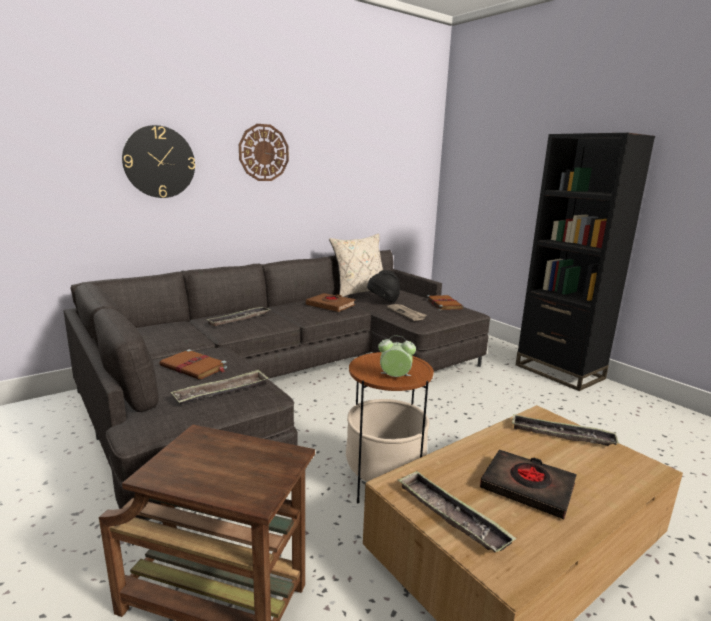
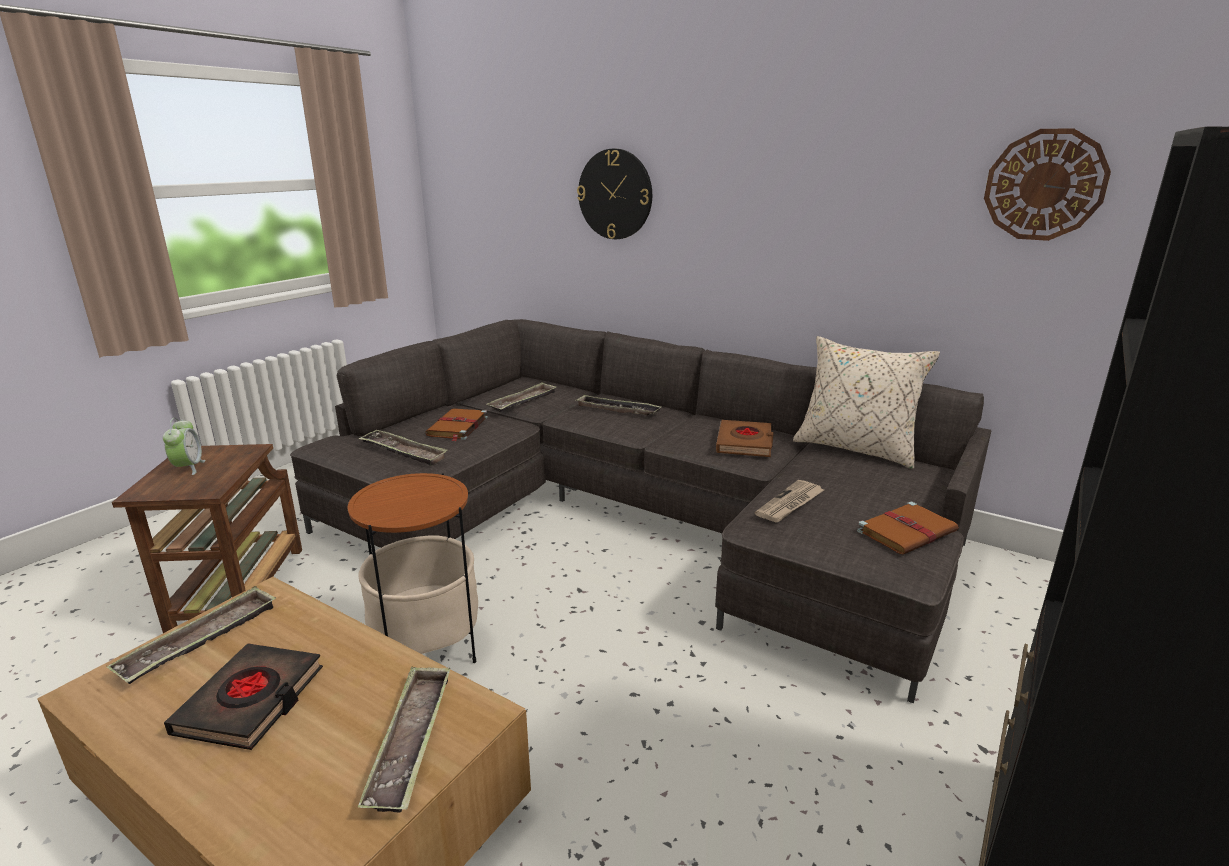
camera: 70 degrees right, 5 degrees up
(174, 340) = (523, 402): none -> tray
(263, 153) = (749, 182): wall clock -> wall clock (1044, 185)
(383, 301) = (830, 474): black hat -> none
(395, 377) = (379, 505): alarm clock -> alarm clock (188, 468)

